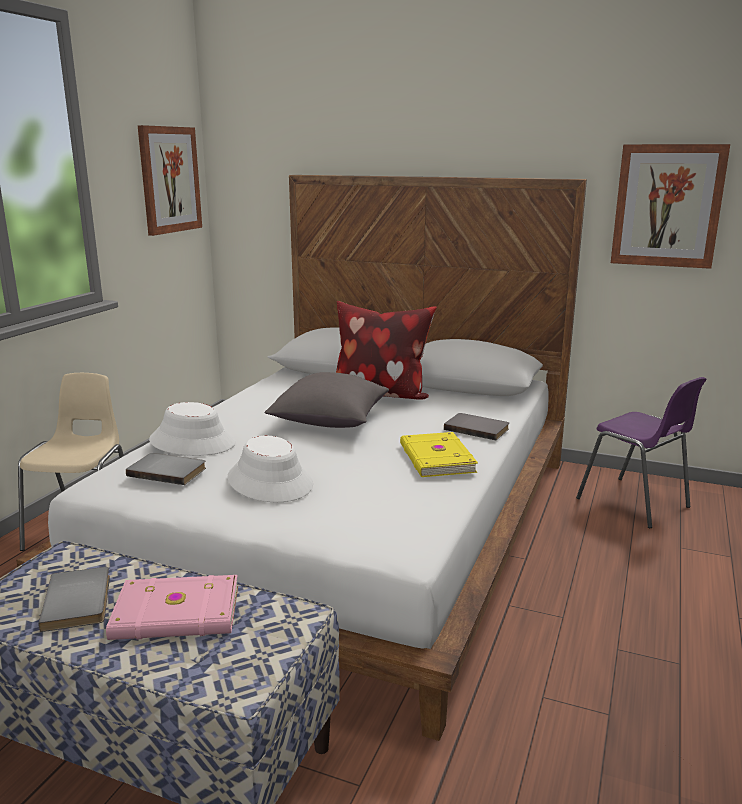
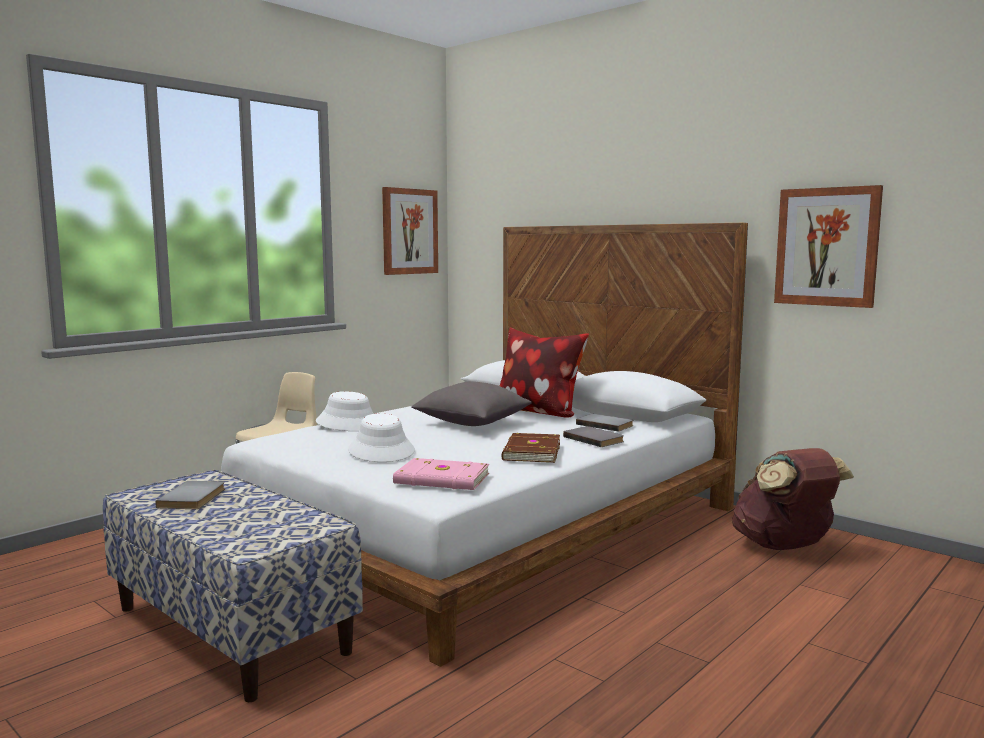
camera: 20 degrees right, 10 degrees down
(168, 471) = (313, 436): grey book -> grey book (605, 424)
(177, 614) = (247, 512): pink book -> pink book (442, 479)
(435, 459) = (530, 452): yellow book -> brown book
(635, 503) = (784, 546): purple chair -> brown backpack

